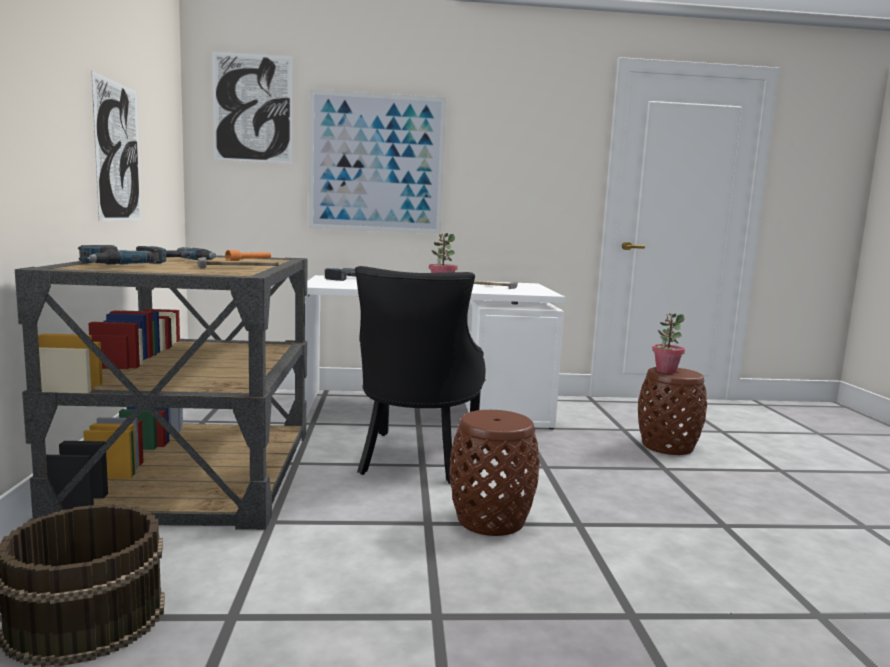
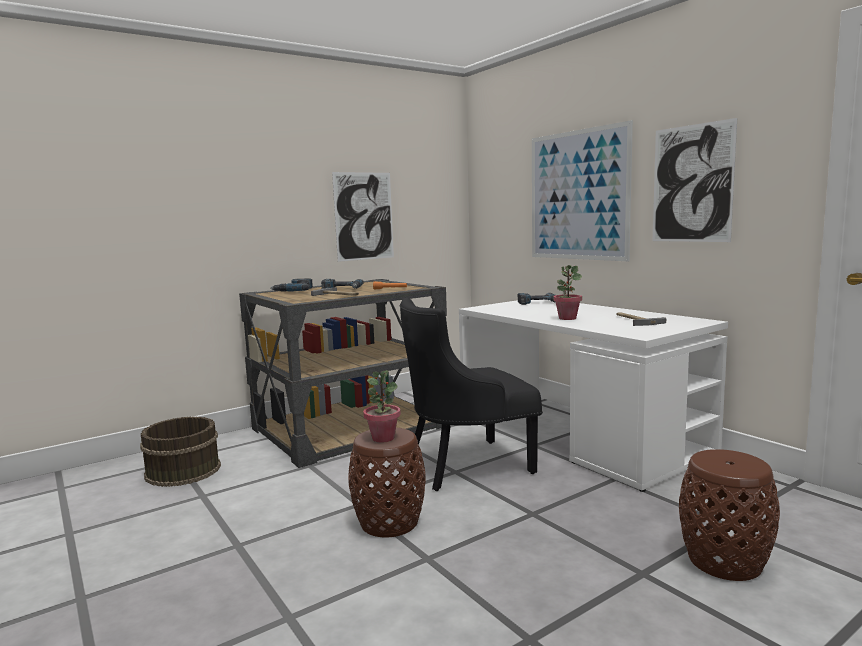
camera: 60 degrees right, 0 degrees up
(252, 108) = (500, 162): picture -> picture (691, 184)
(665, 371) = (717, 457): potted plant -> potted plant (383, 438)

